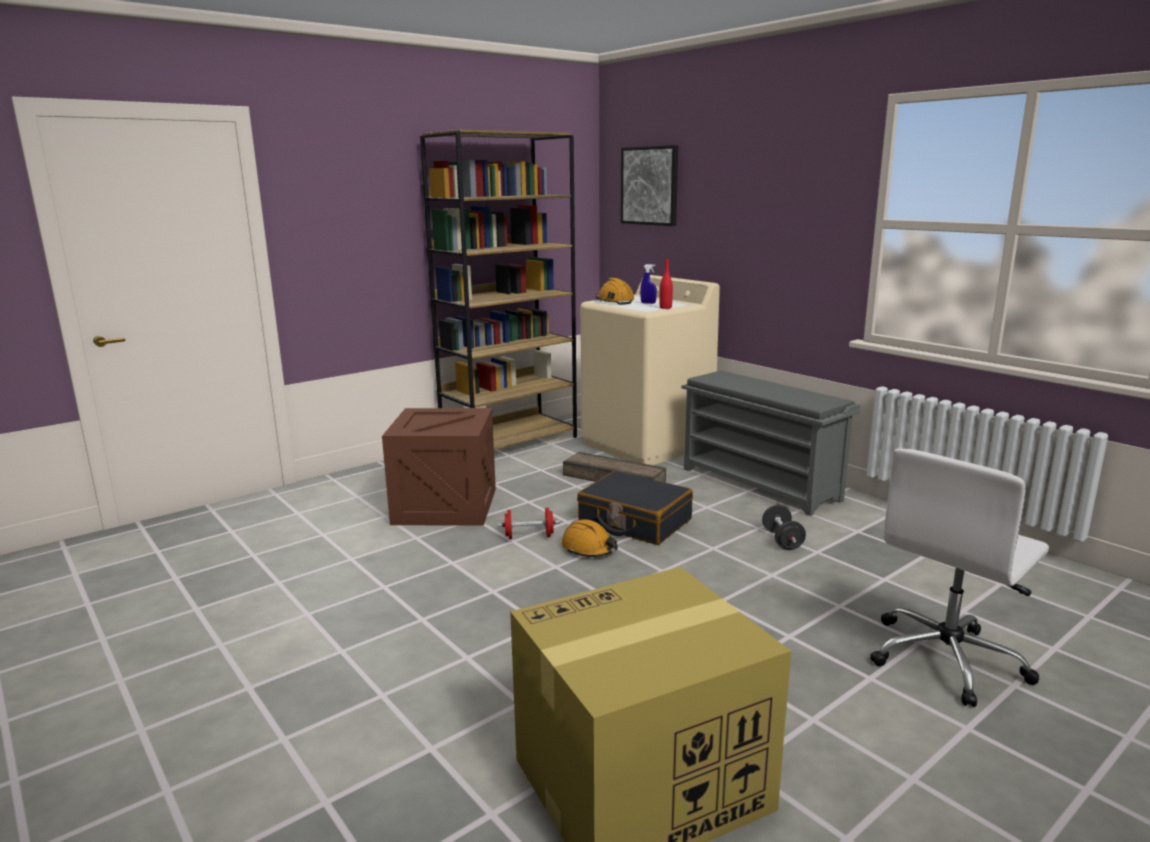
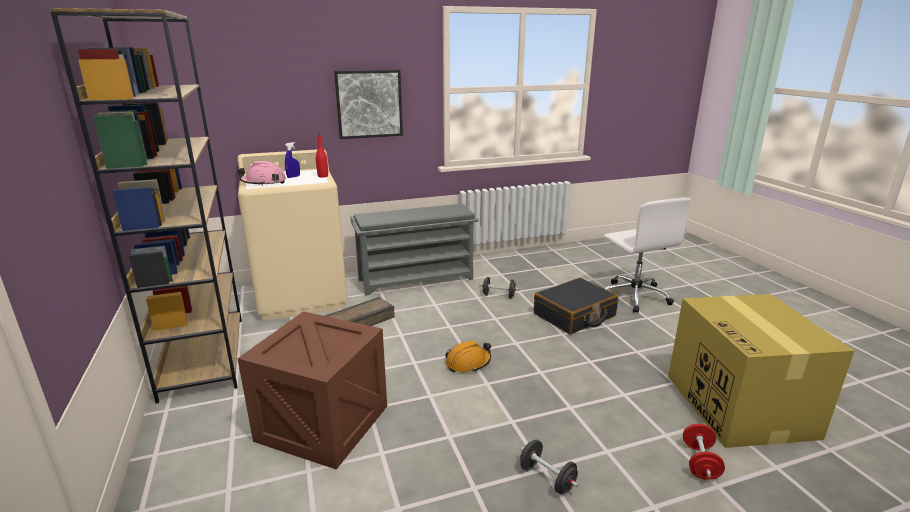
camera: 70 degrees left, 5 degrees up
(408, 623) = (547, 478): none -> black dumbbell
(529, 536) = (428, 386): red dumbbell -> red dumbbell (700, 462)
(614, 301) = (263, 182): orange hard hat -> pink hard hat
(634, 522) = (437, 335): black suitcase -> black suitcase (574, 315)
(650, 186) = (216, 70): picture -> picture (369, 104)

